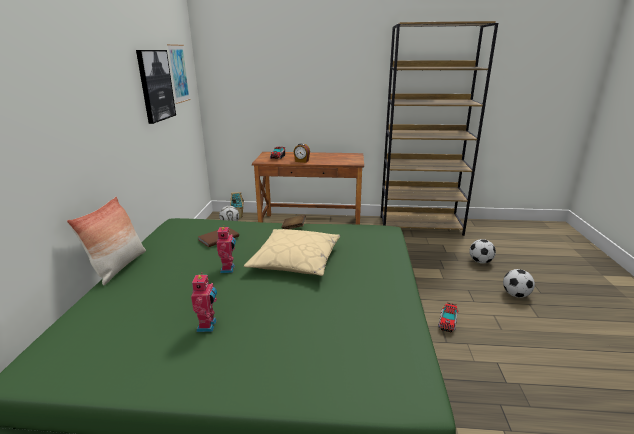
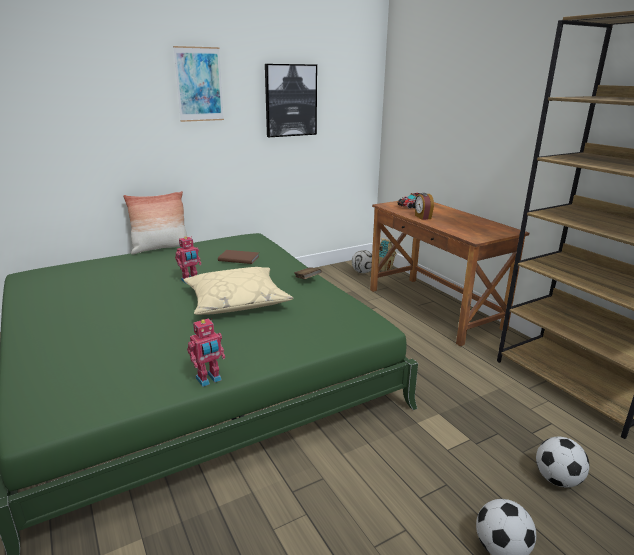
camera: 55 degrees right, 0 degrees up
(178, 73) = (342, 91): picture -> picture (199, 84)
(208, 326) = (99, 302): toy robot -> toy robot (209, 380)
(447, 322) = (337, 482): toy truck -> none

